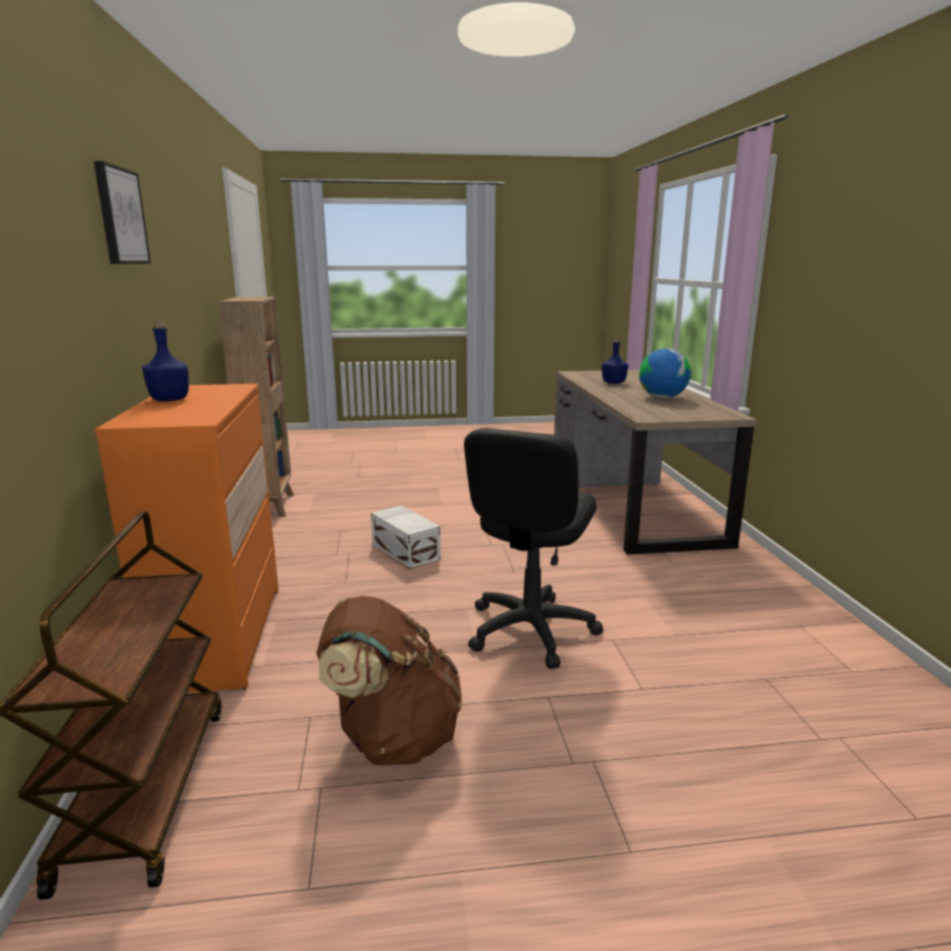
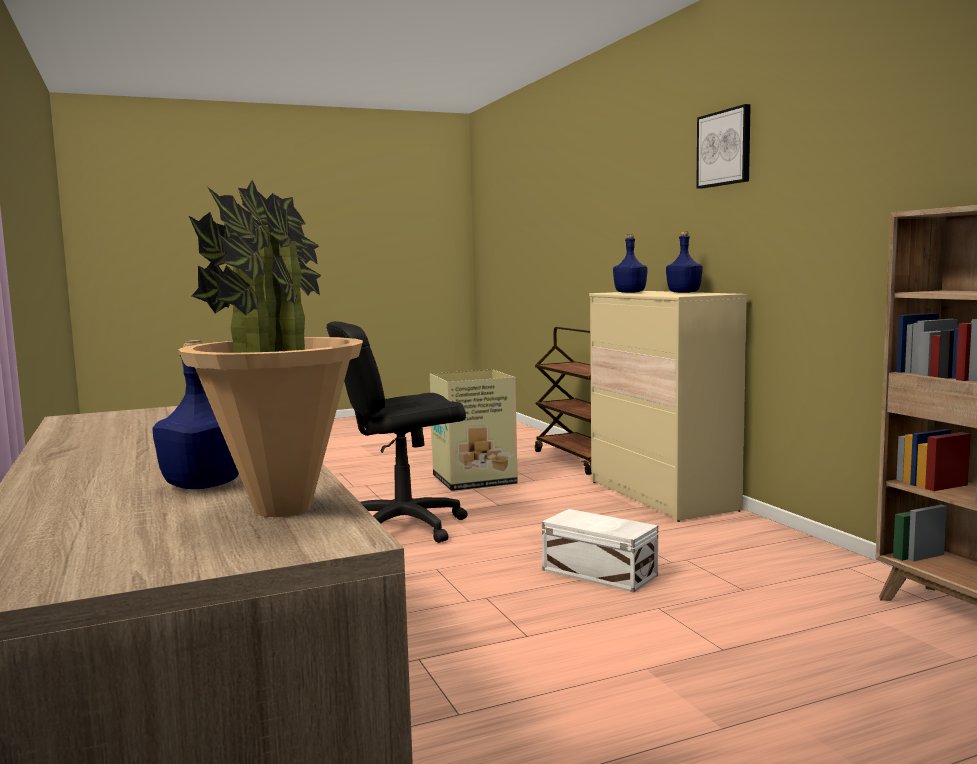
camera: 165 degrees right, 10 degrees down
(190, 413) = (630, 292): none -> blue bottle
(221, 637) = (661, 496): orange dresser -> beige dresser
(392, 738) = (476, 480): brown backpack -> cardboard box
(530, 630) = (403, 527): black office chair -> black office chair turned 120 degrees counterclockwise
(585, 377) = (283, 509): none -> potted plant
(662, 398) = (138, 442): globe -> none

